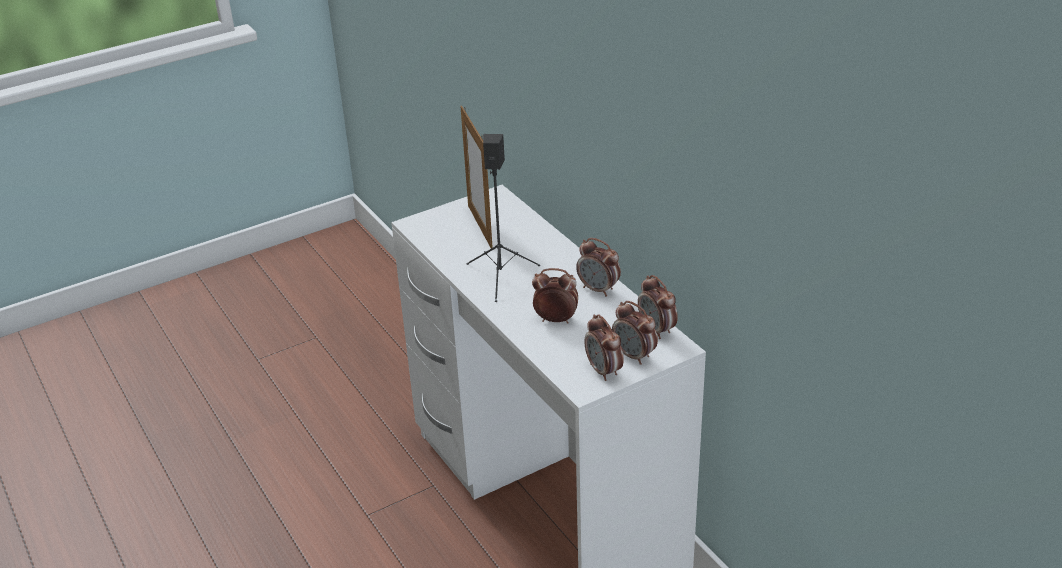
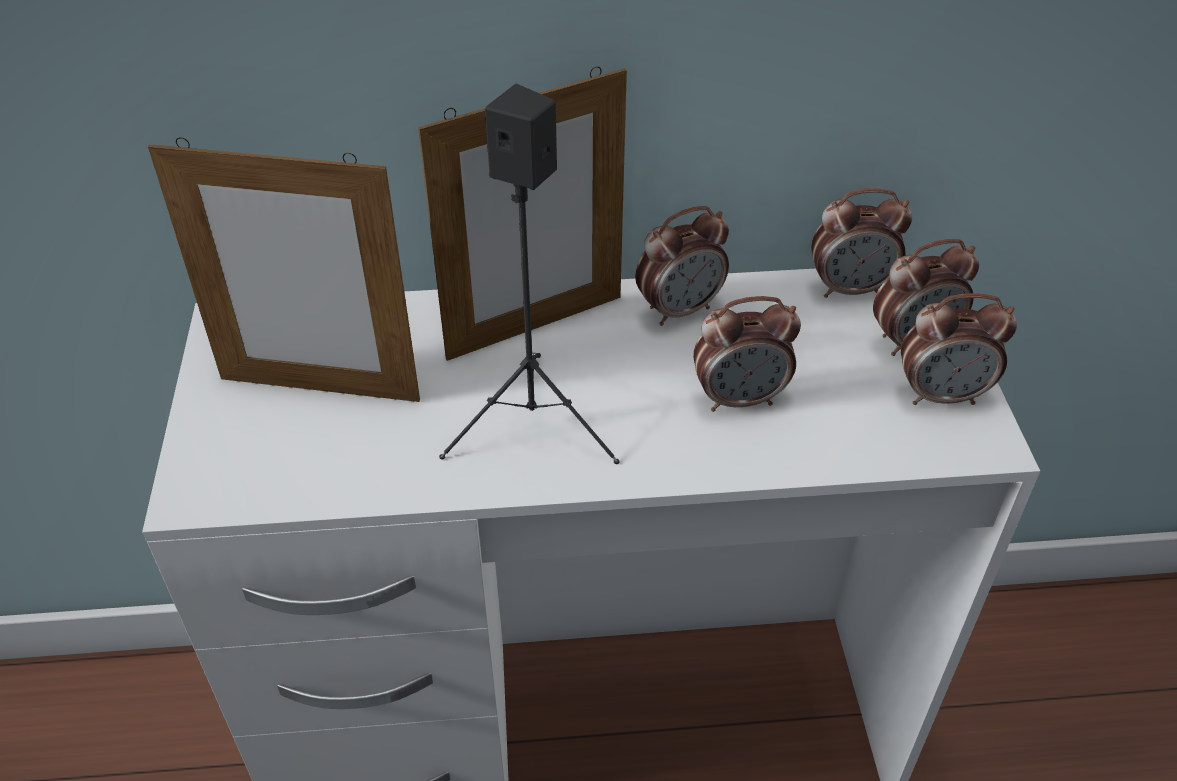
camera: 65 degrees left, 10 degrees up
(555, 259) = (535, 327): none -> picture frame
(555, 319) = (740, 399): alarm clock -> alarm clock turned 135 degrees counterclockwise

